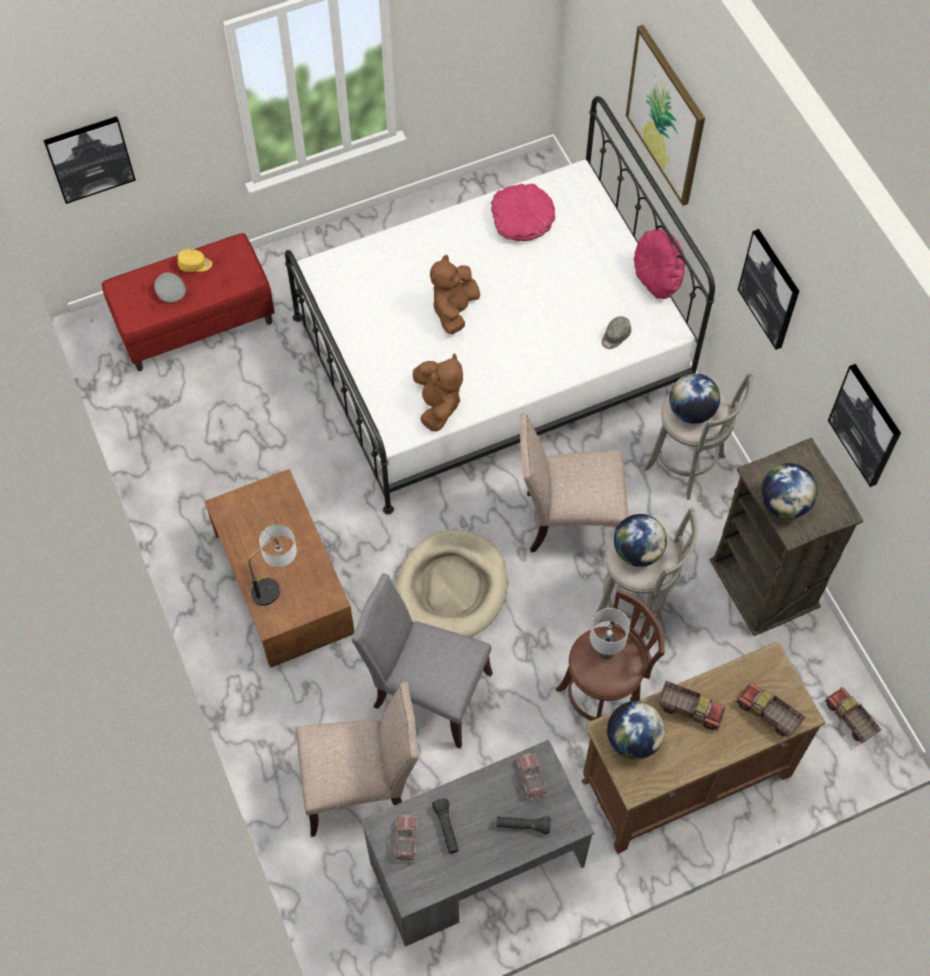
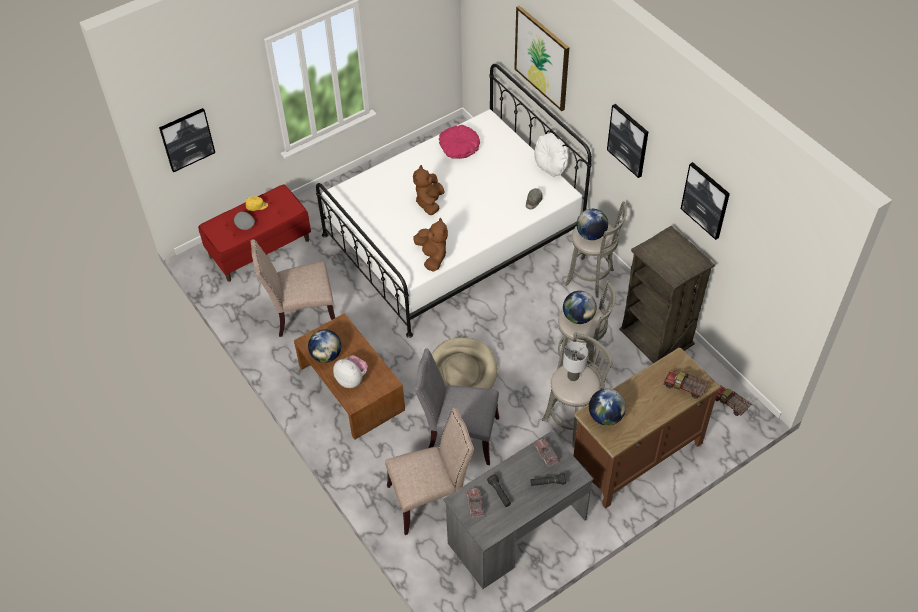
camera: 10 degrees left, 10 degrees down
(277, 583) = (352, 379): table lamp -> plush toy
(569, 520) = (525, 322): beige chair -> beige chair (302, 315)
(603, 699) = (573, 420): brown stool -> grey stool
(656, 281) = (550, 168): pink pillow -> white pillow
(690, 709) = (636, 394): toy truck -> none
(784, 503) = (664, 263): globe -> globe (326, 355)

